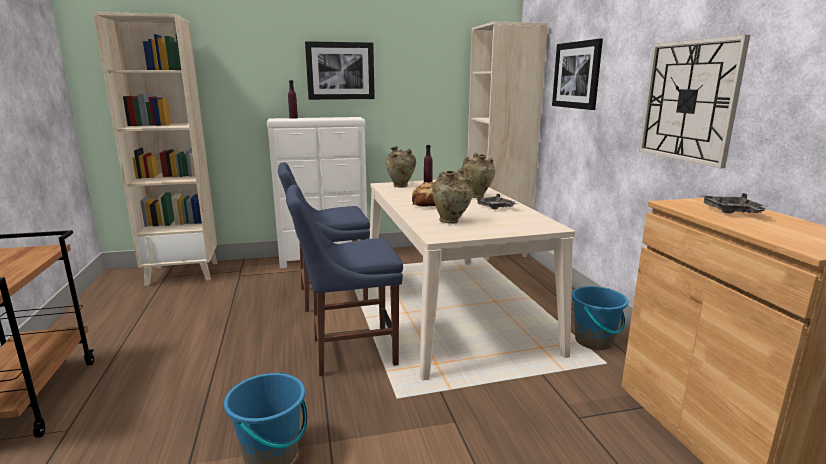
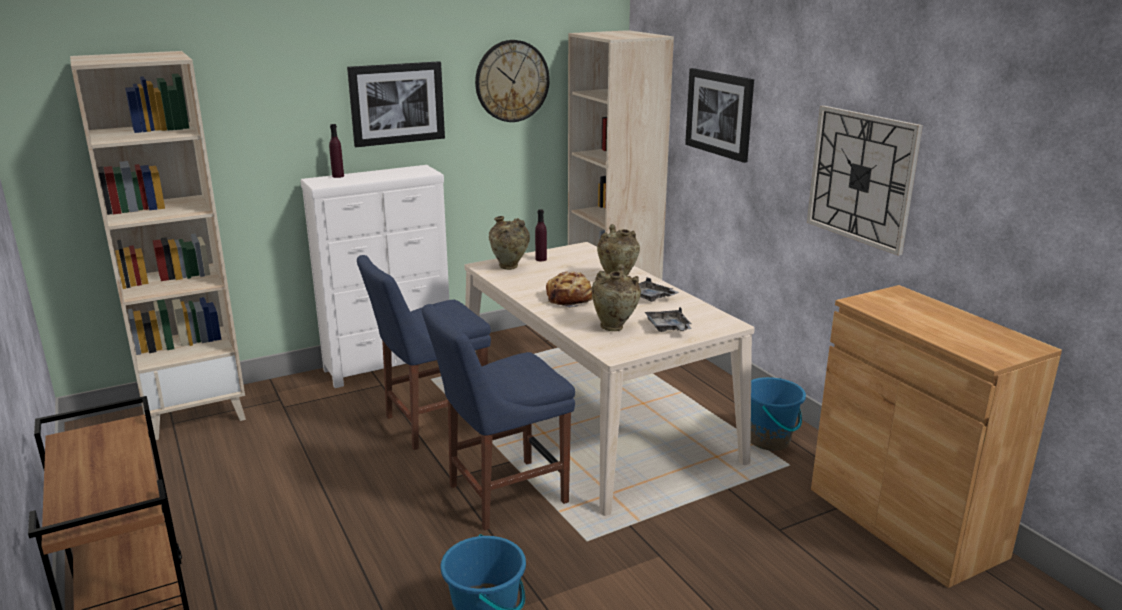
camera: 15 degrees left, 5 degrees up
(427, 61) = (512, 81): none -> wall clock
(732, 212) = (916, 311): grey tray -> grey tray (668, 328)

